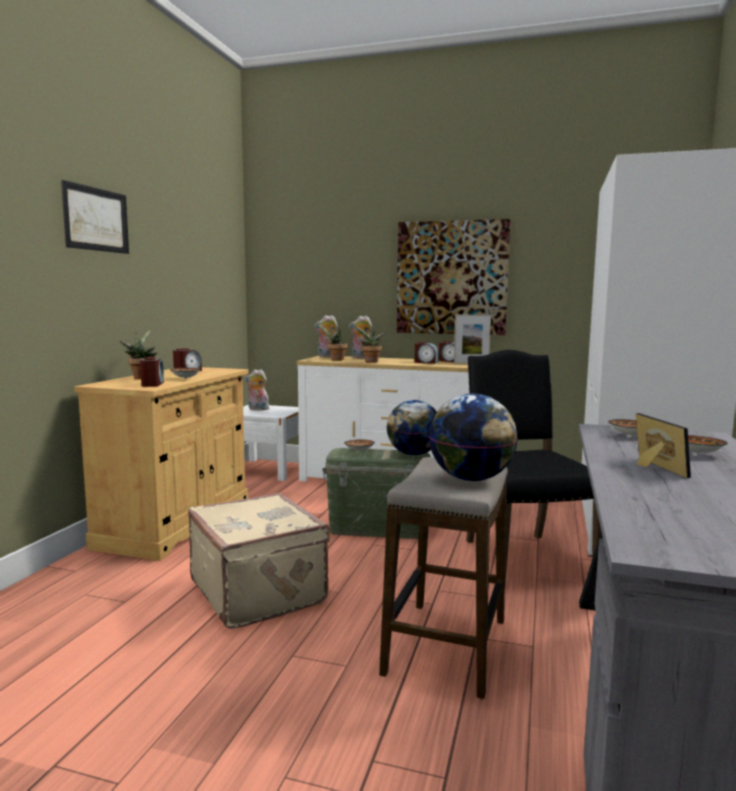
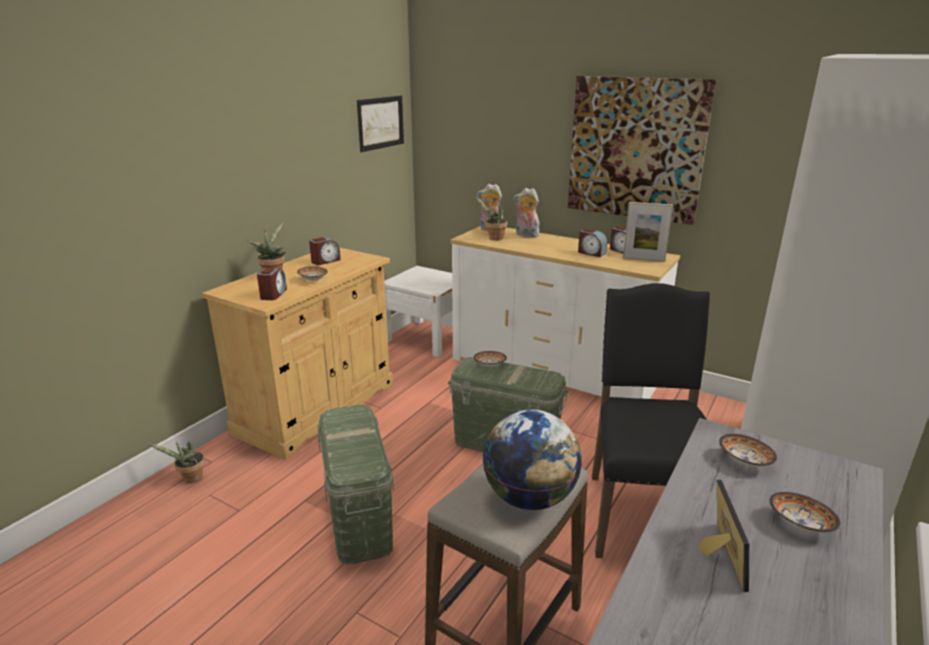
camera: 15 degrees right, 15 degrees up
(96, 219) = (215, 114): picture -> picture (380, 123)
(257, 409) = (419, 277): plush toy -> none
(259, 591) = (358, 517): beige suitcase -> green storage box
(370, 362) = (528, 249): potted plant -> potted plant (190, 479)
(413, 454) = (544, 378): globe -> none

